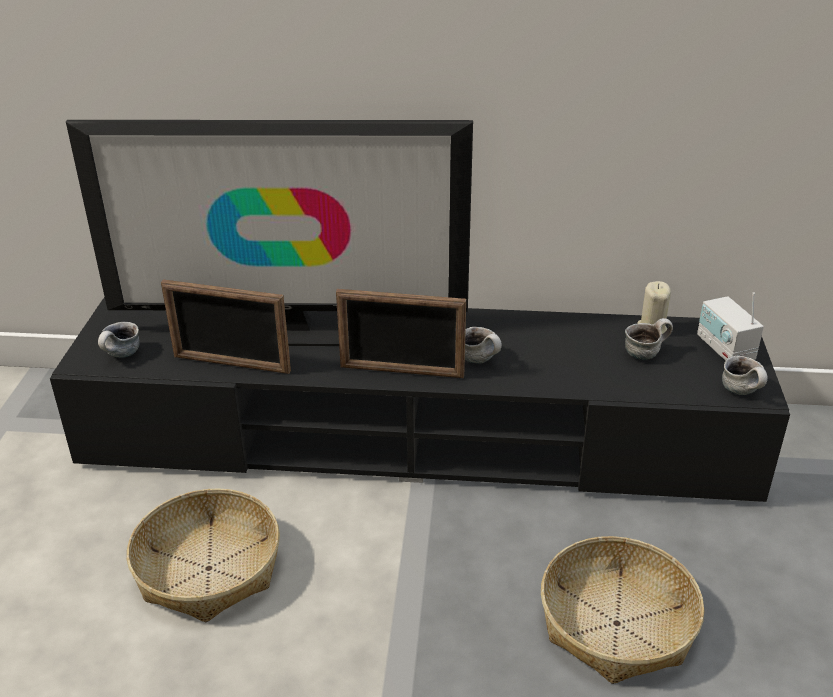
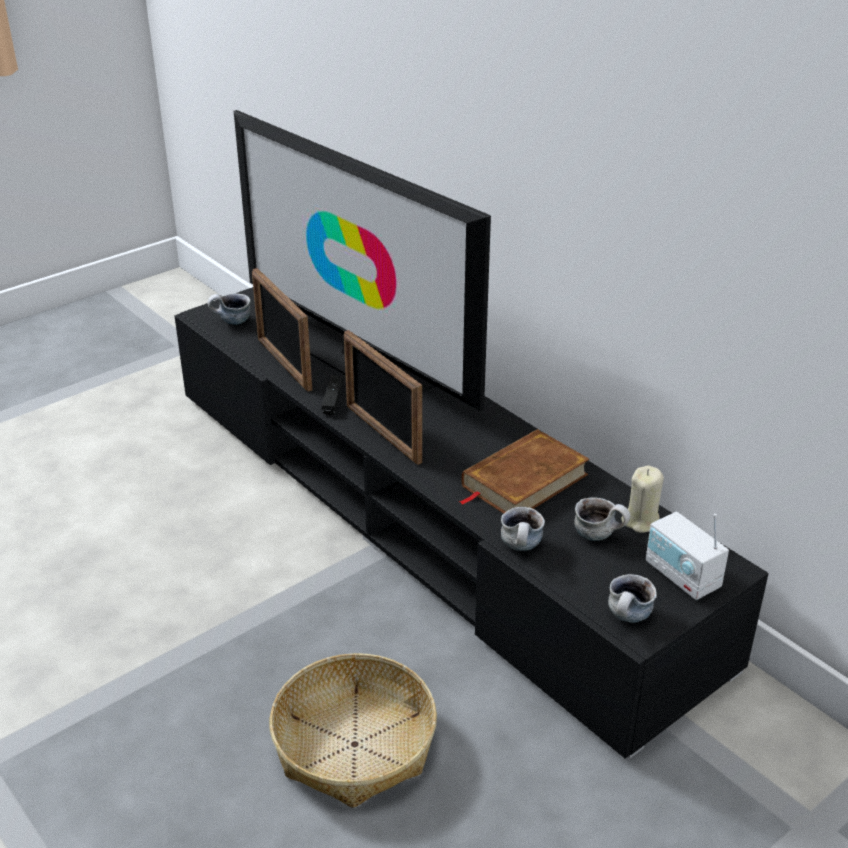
camera: 45 degrees right, 0 degrees up
(208, 568) = (168, 513): basket -> none
(320, 369) = (333, 400): none -> black game controller
(482, 360) = (454, 460): mug -> mug (522, 548)
(546, 347) = (523, 480): none -> brown book
(724, 349) = (682, 576): radio -> radio turned 60 degrees counterclockwise

